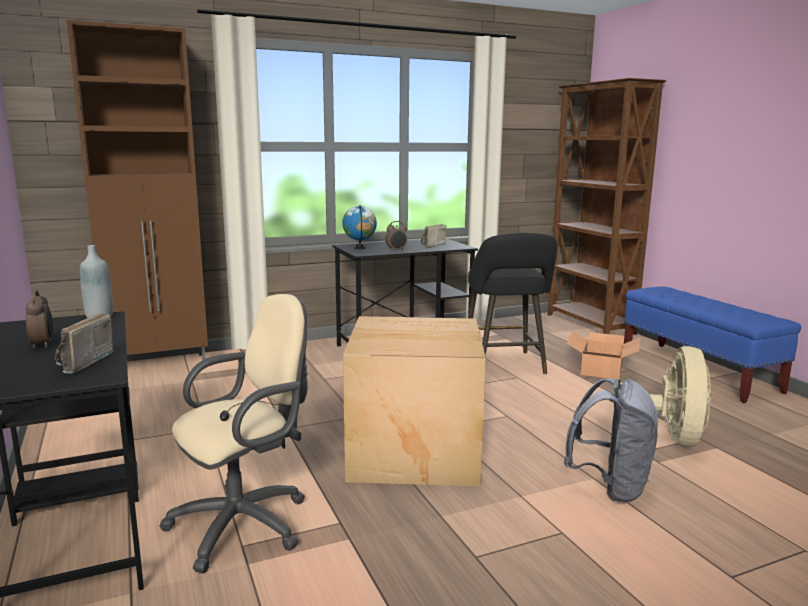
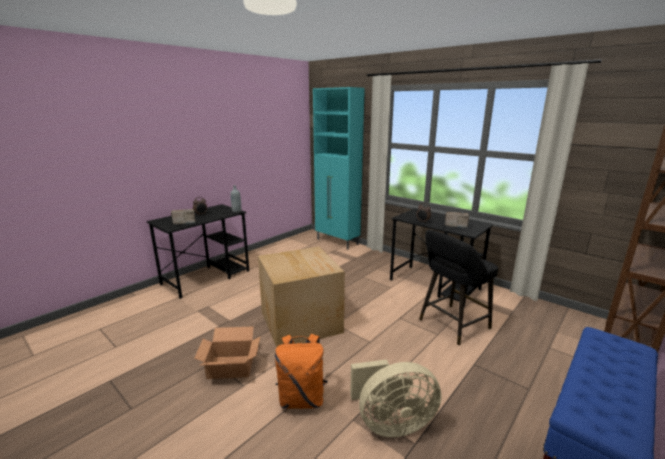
camera: 65 degrees right, 5 degrees up
(160, 365) = (337, 242): brown cabinet -> turquoise cabinet
(247, 523) = (222, 302): beige office chair -> none
(360, 248) = (414, 214): globe -> none
(602, 369) = (507, 372): cardboard box -> cardboard box (231, 367)
(610, 487) = (302, 399): grey backpack -> orange backpack

